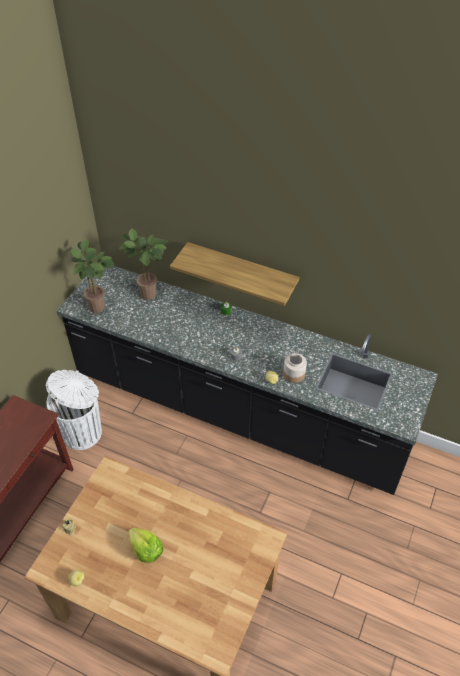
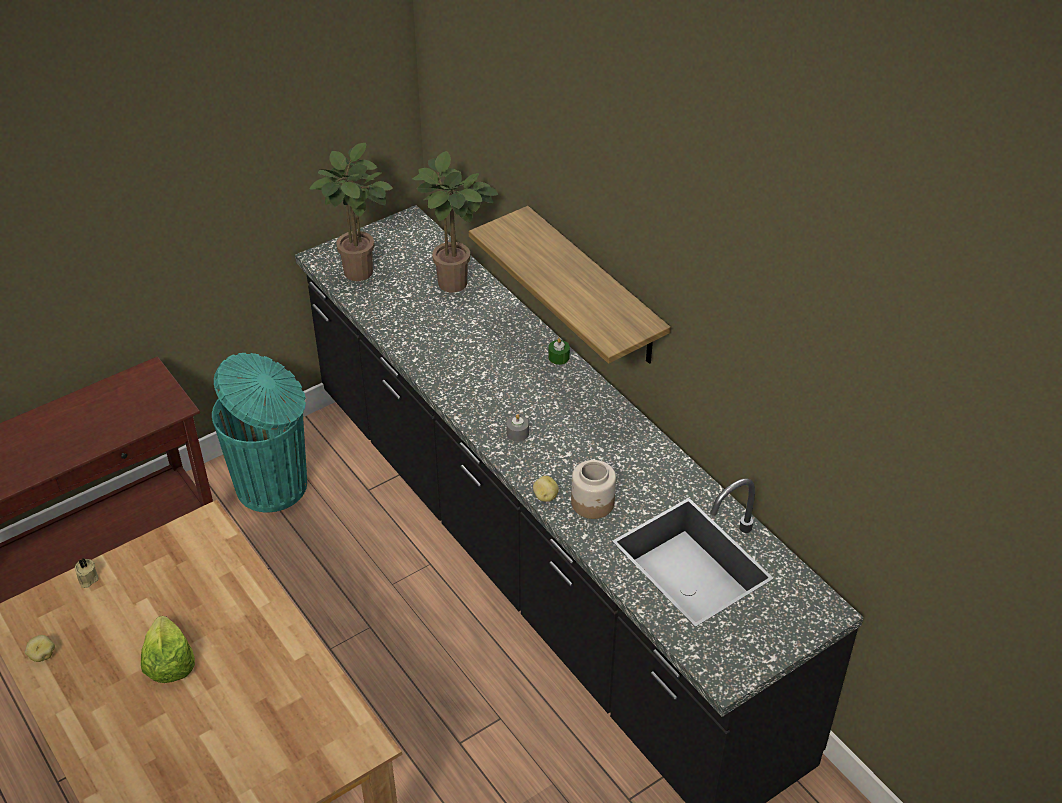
camera: 30 degrees right, 5 degrees down
(83, 432) = (274, 485): white trash can -> turquoise trash can

